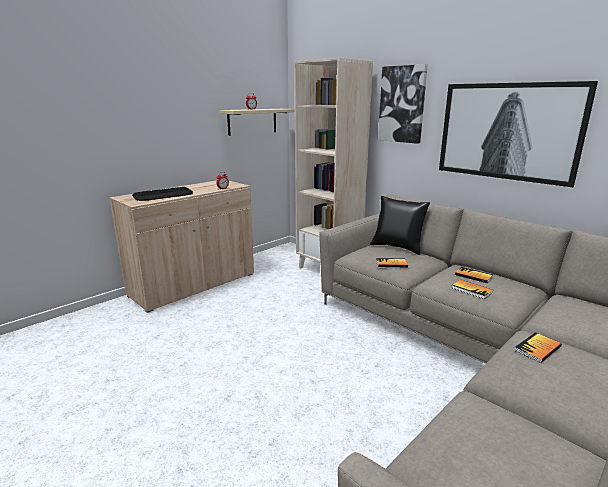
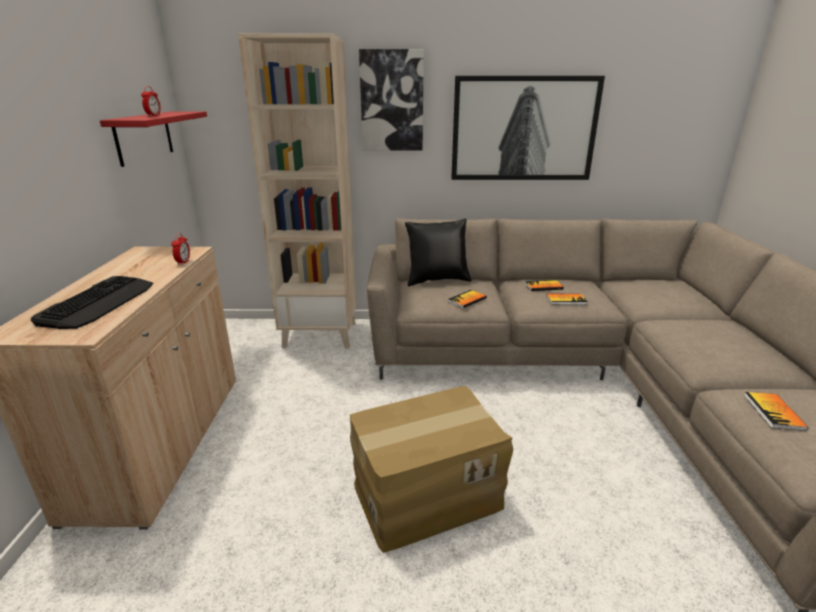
camera: 45 degrees left, 5 degrees up
(252, 121) = (144, 137): beige shelf -> red shelf
(256, 366) = (426, 494): none -> cardboard box
(537, 348) = (682, 331): book -> book (773, 412)

